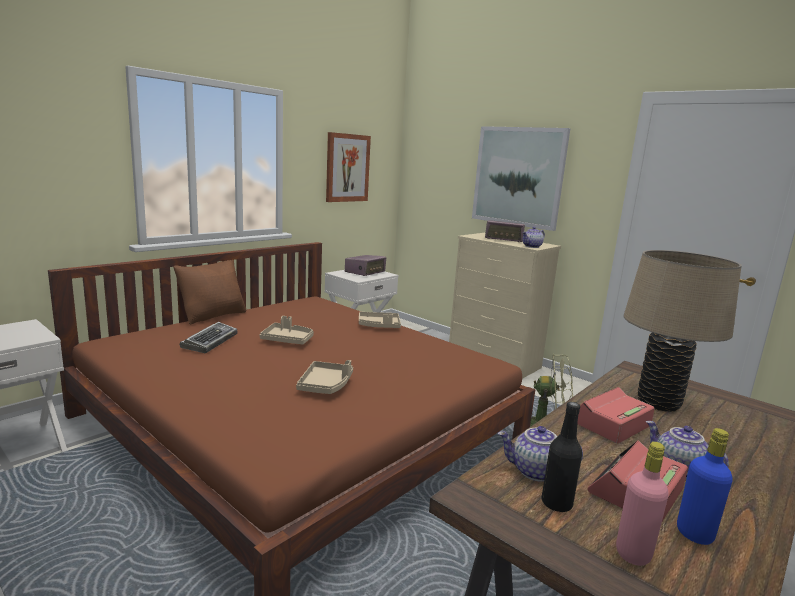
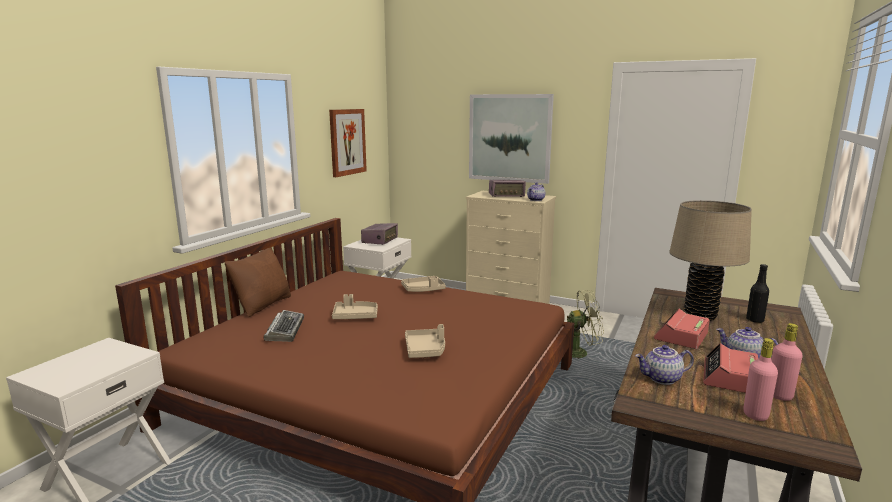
camera: 15 degrees left, 0 degrees up
(556, 503) = (691, 396): black bottle -> black bottle (755, 320)
(694, 534) = (779, 395): blue bottle -> pink bottle

